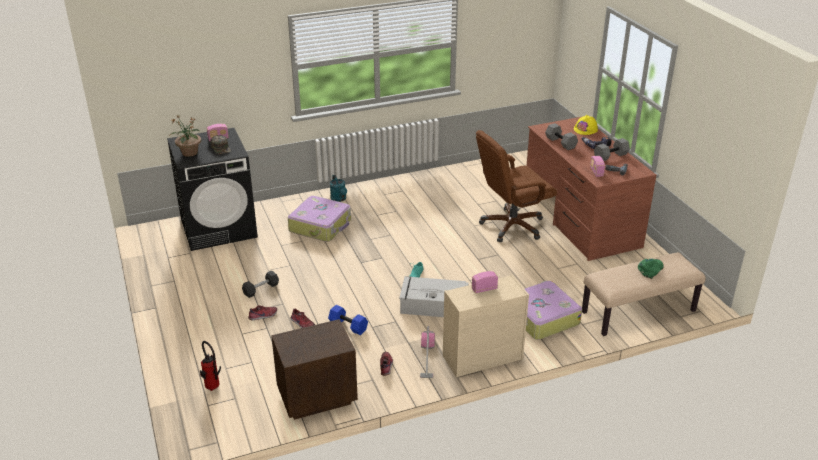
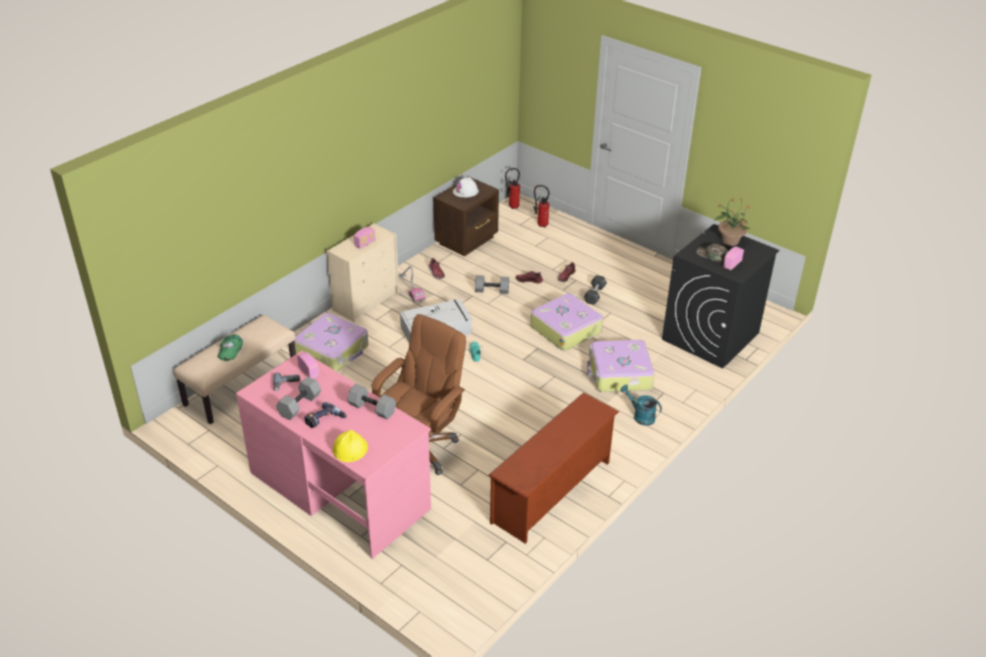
camera: 150 degrees right, 5 degrees up
(213, 430) = (512, 207): none -> fire extinguisher
(311, 344) = (465, 191): none -> white hard hat
(321, 269) = (566, 329): none -> suitcase
(347, 326) = (492, 290): blue dumbbell -> grey dumbbell
(440, 181) = (552, 493): none -> brown shoe rack
(580, 220) = (339, 489): brown desk -> pink desk

